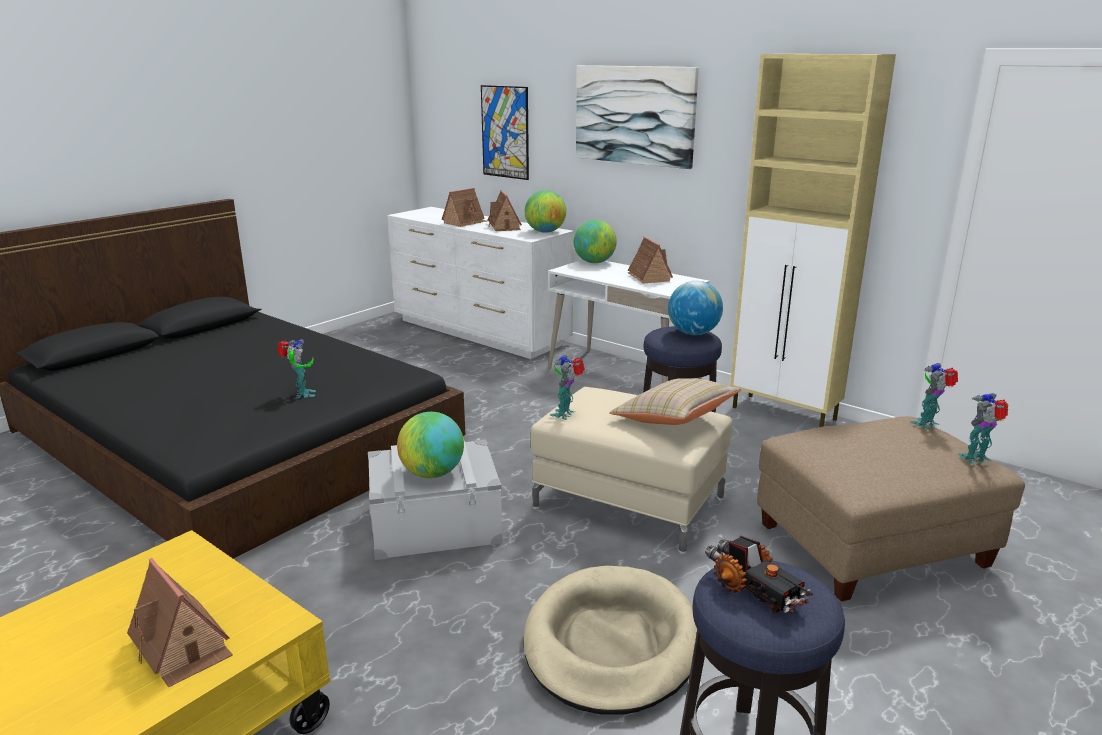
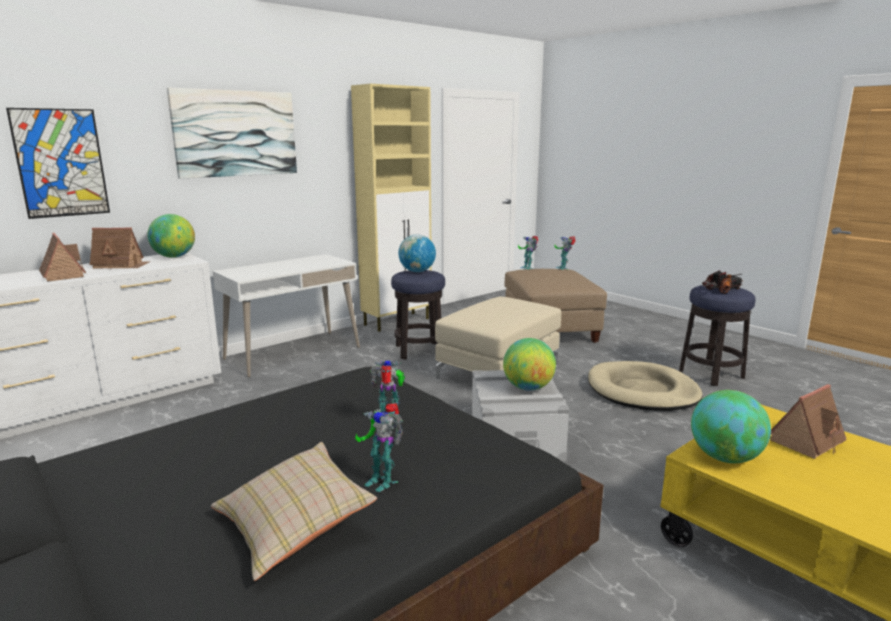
camera: 80 degrees left, 5 degrees down
(565, 414) = (494, 323): toy robot -> toy robot (382, 480)
(594, 262) = (233, 270): globe -> globe (724, 458)
(648, 277) = (300, 263): toy house -> none
(674, 419) = (510, 302): beige pillow -> beige pillow (294, 526)

